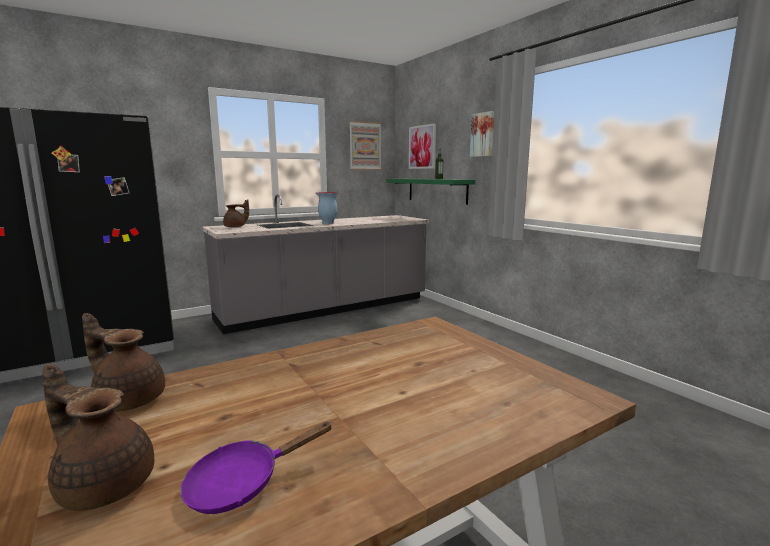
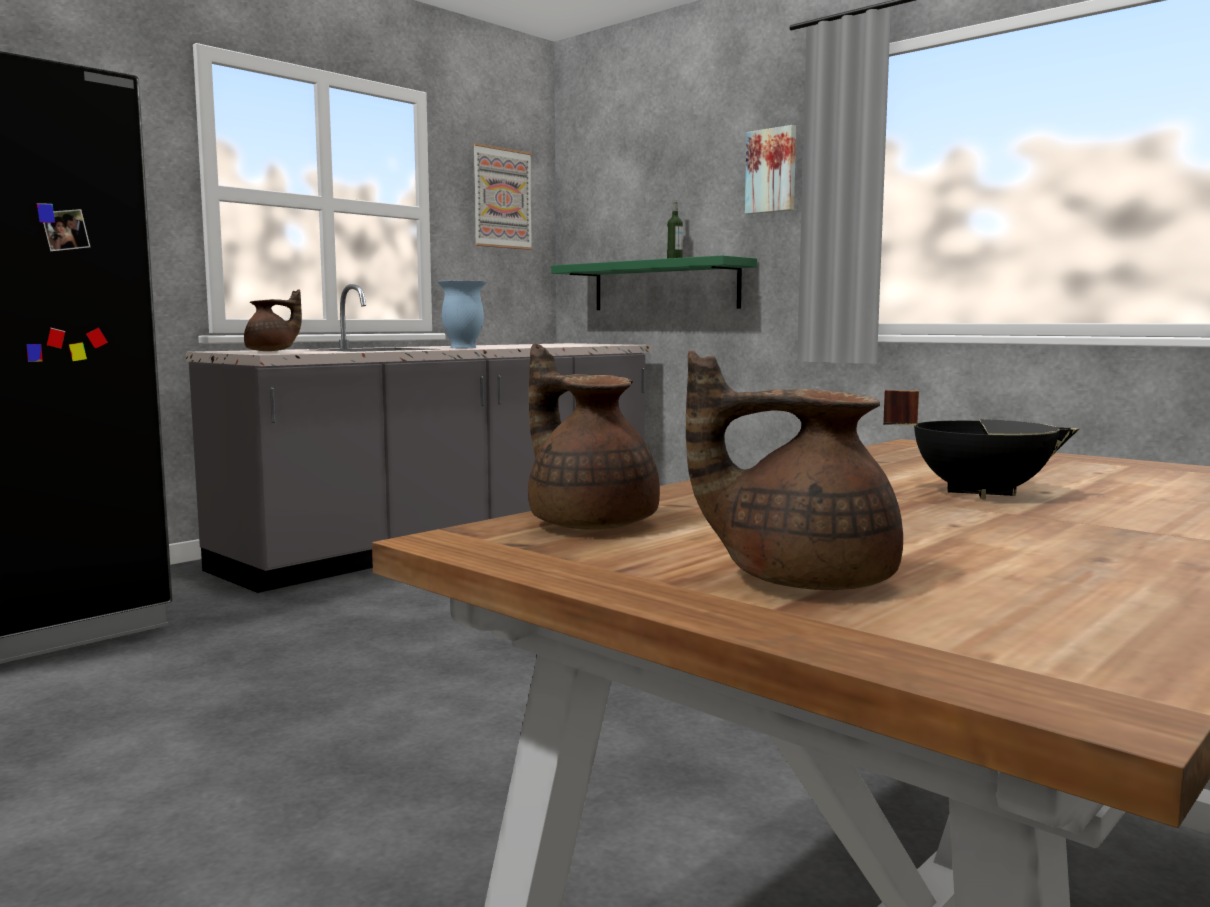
camera: 15 degrees left, 5 degrees down
(129, 399) = (589, 522): brown teapot -> brown teapot turned 45 degrees clockwise
(242, 483) = (1025, 562): purple frying pan -> none
(364, 389) = (979, 493): none -> black cooking pot
(422, 147) = (627, 201): picture -> none

